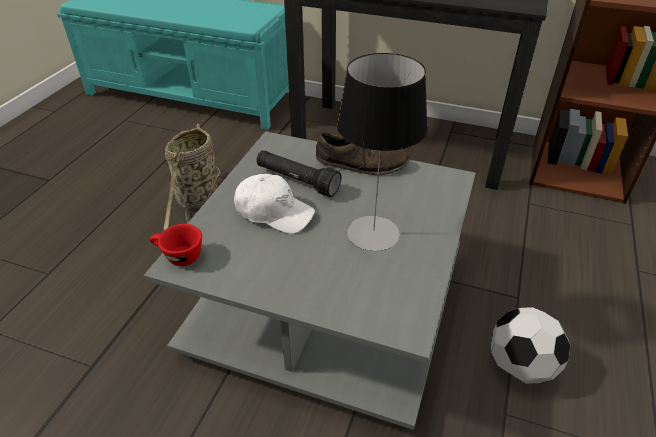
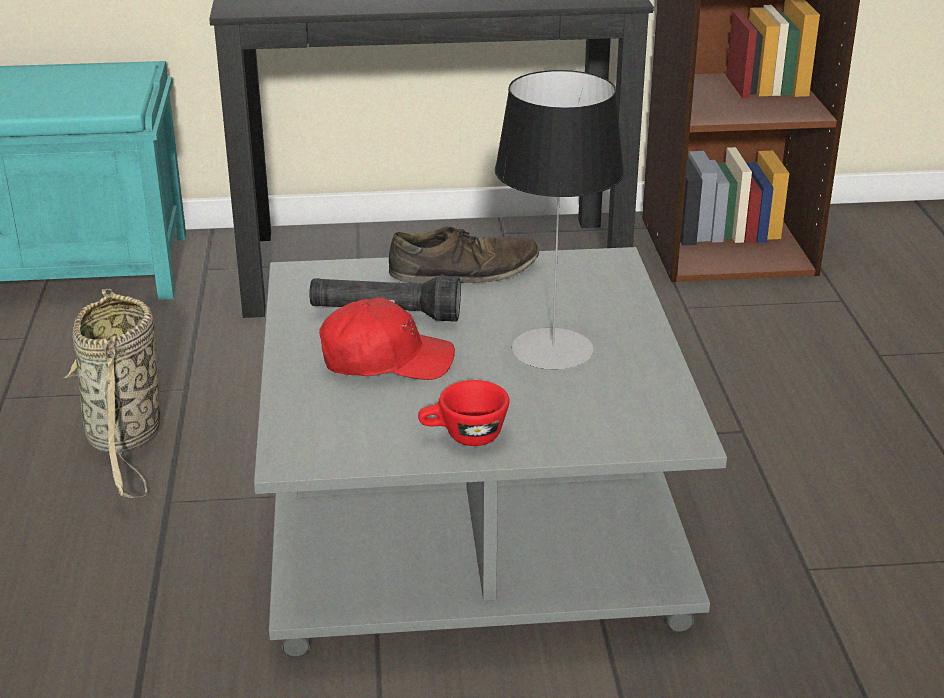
camera: 25 degrees left, 10 degrees down
(178, 256) = (288, 447): red cup -> red cup (464, 437)
(274, 212) = (385, 360): white cap -> red cap
(520, 366) = (795, 510): football -> none

